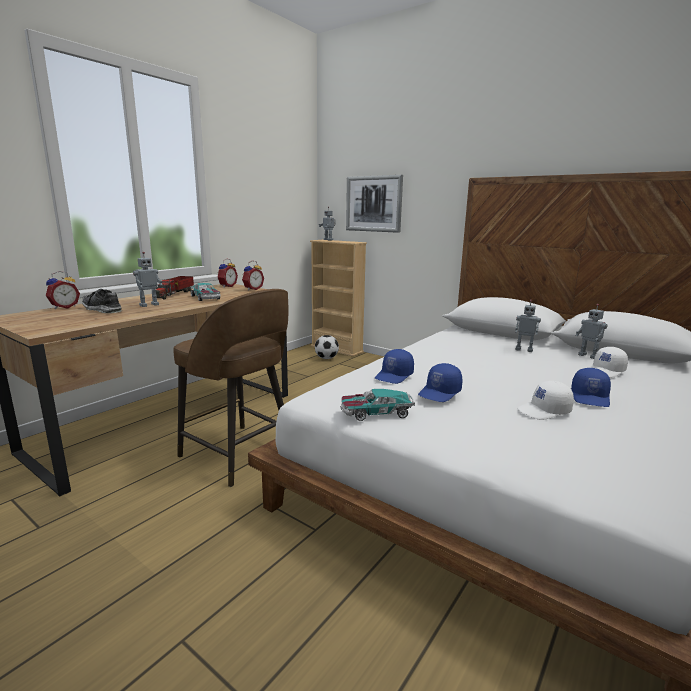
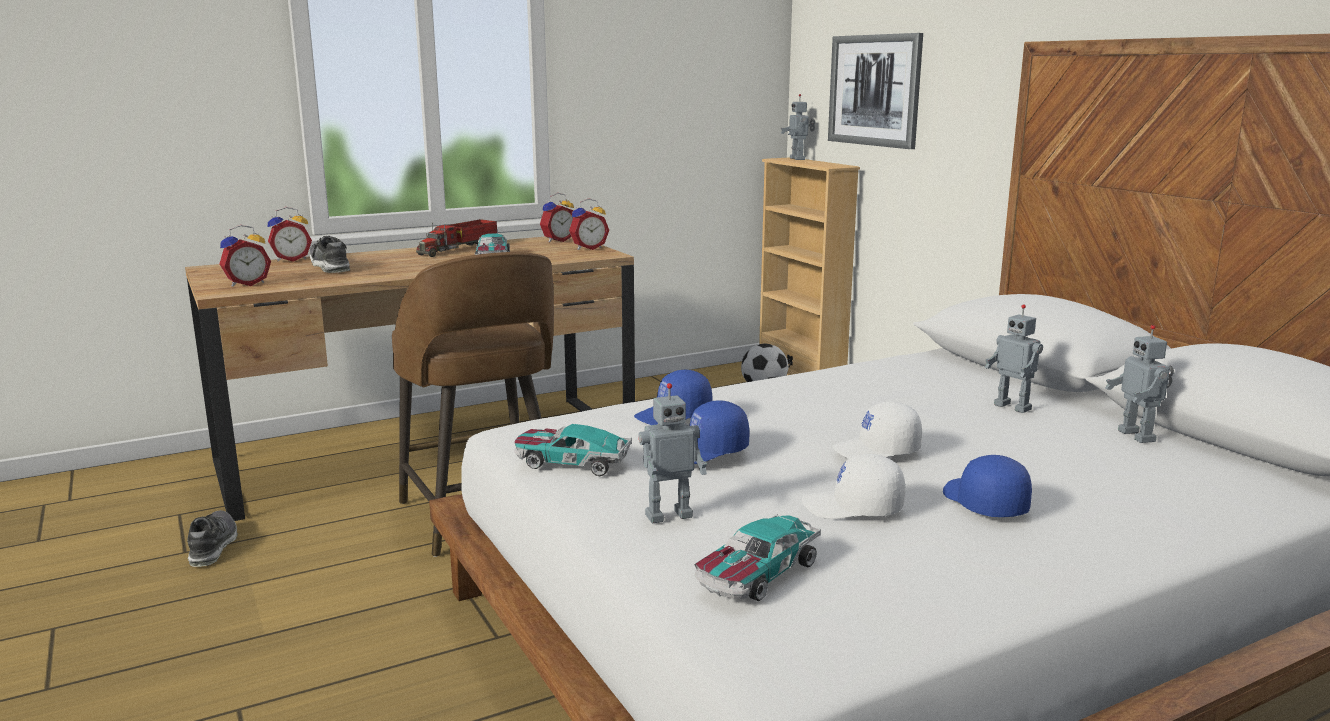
camera: 25 degrees right, 0 degrees up
(54, 325) = (247, 284): none -> alarm clock
(60, 518) = (213, 547): none -> shoe
(149, 305) = (398, 264): toy robot -> toy robot (668, 515)
(566, 459) = (756, 574): none -> toy car
(591, 398) = (983, 503): blue cap -> blue cap turned 120 degrees clockwise
(606, 371) = (1116, 467): white cap -> white cap (877, 451)

